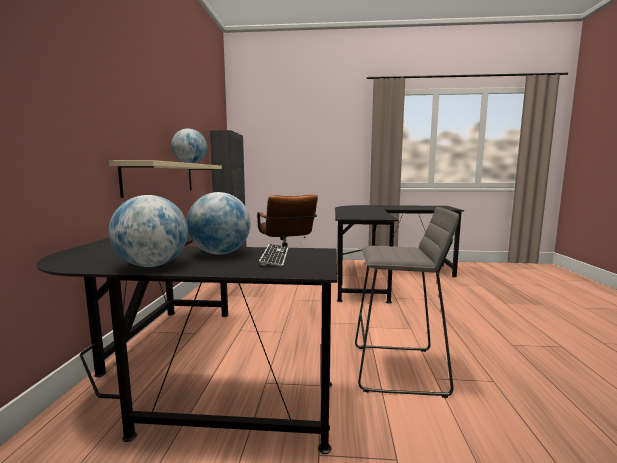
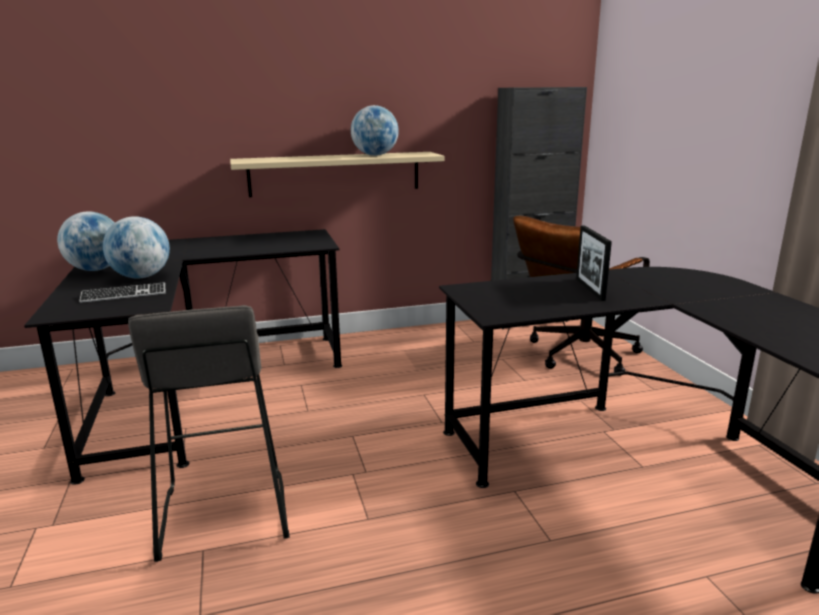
camera: 70 degrees right, 10 degrees up
(360, 211) = (590, 289): none -> picture frame

